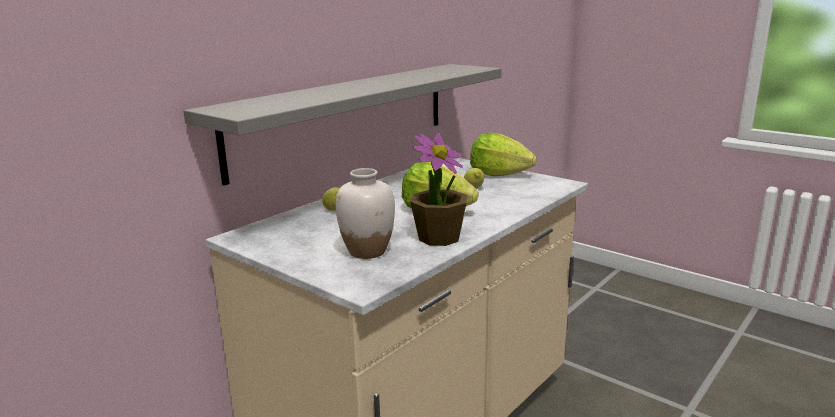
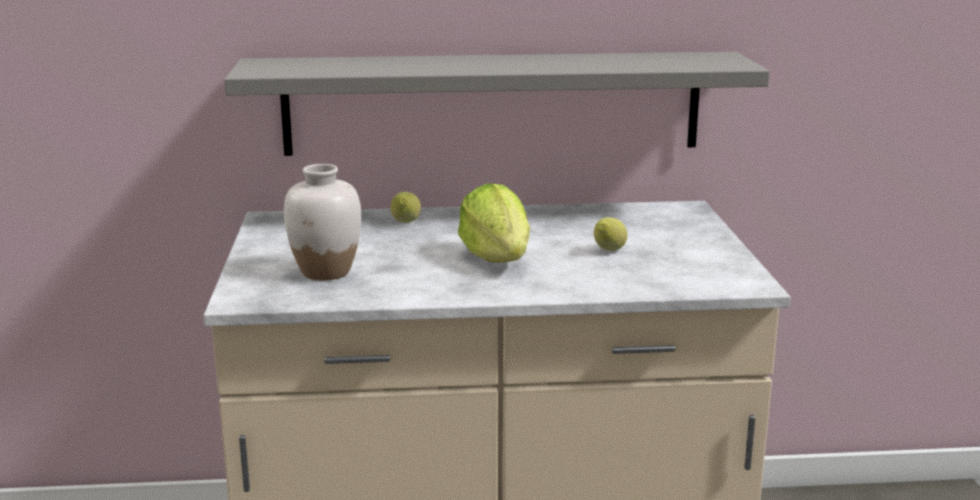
camera: 45 degrees right, 0 degrees up
(439, 237) = (420, 286): potted plant -> none
(499, 174) = (697, 244): lettuce -> none

